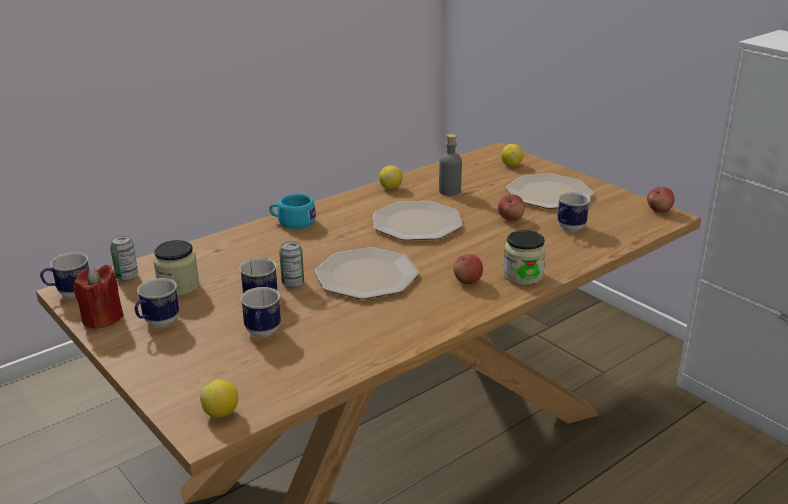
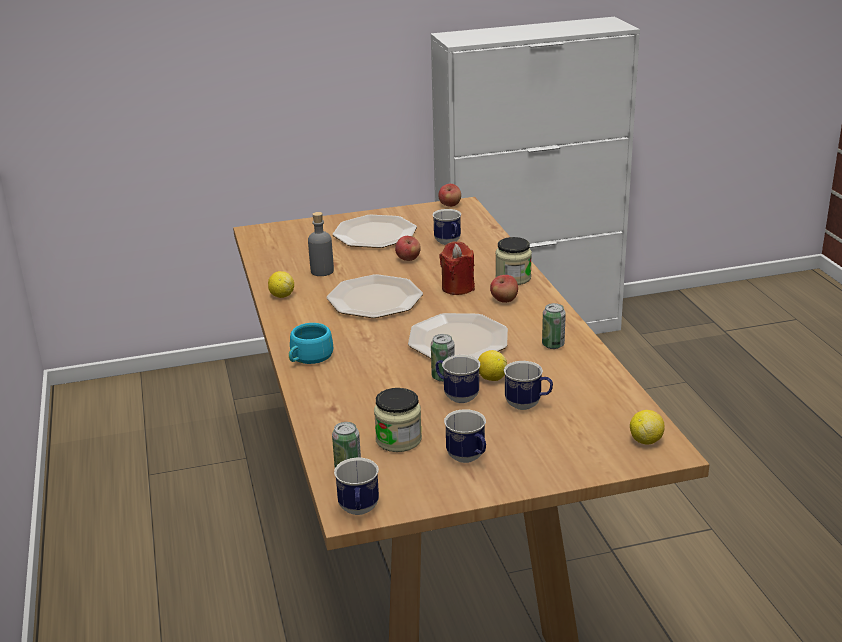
camera: 65 degrees left, 0 degrees up
(102, 318) = (433, 492): red candle -> red candle (458, 288)
(391, 325) = (553, 345): none -> can
(511, 165) = (296, 234): lemon -> lemon (492, 378)

